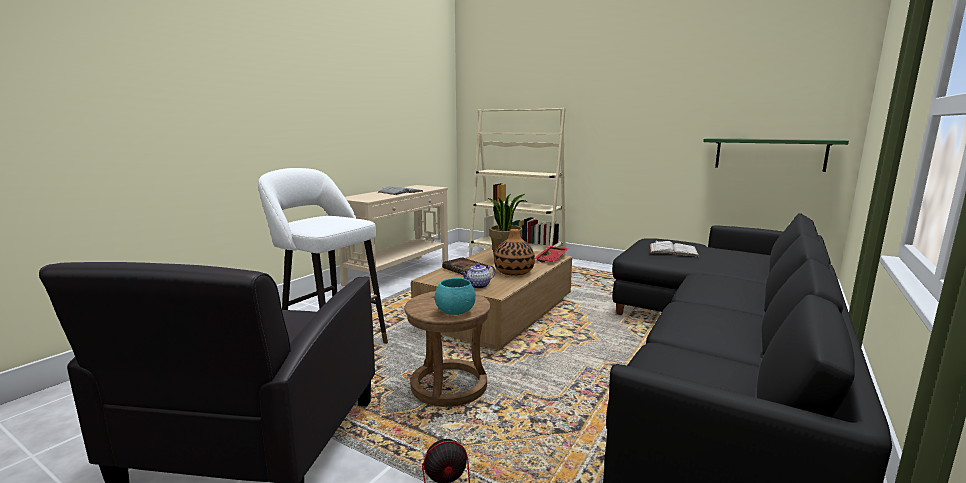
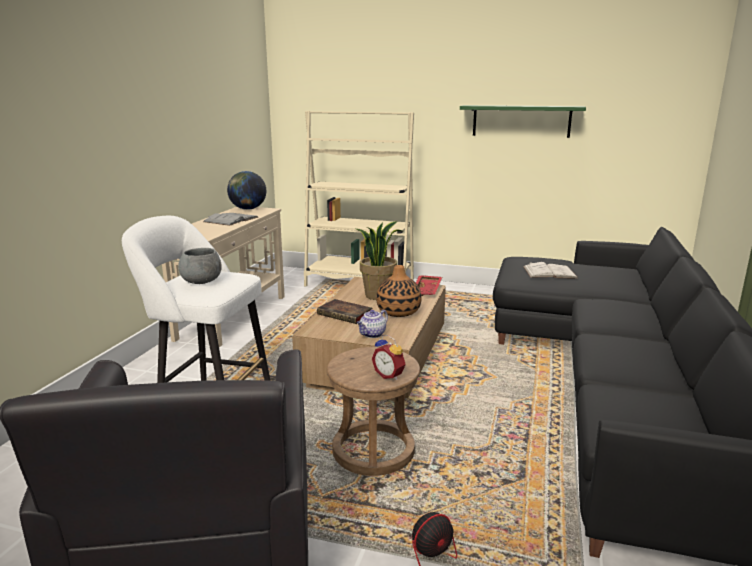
camera: 15 degrees left, 5 degrees up
(321, 221) = (202, 282): none -> grey bowl
(421, 186) = (248, 209): none -> globe
(455, 312) = (390, 375): turquoise bowl -> alarm clock
(769, 154) = (625, 163): green shelf -> green shelf (521, 121)

